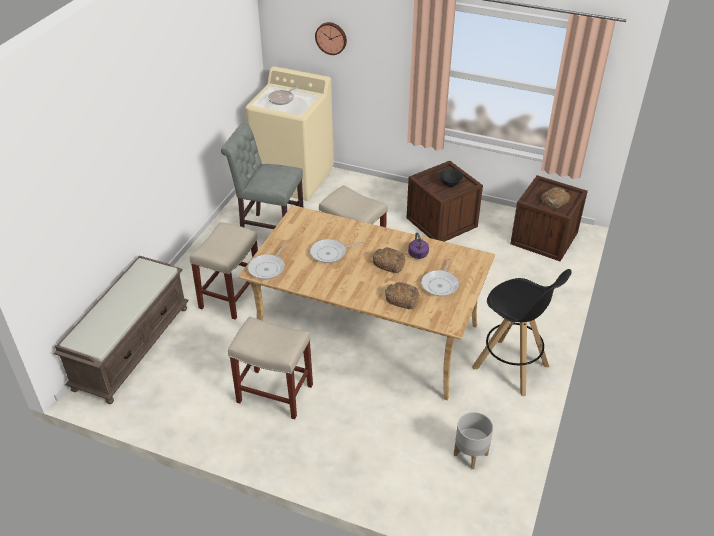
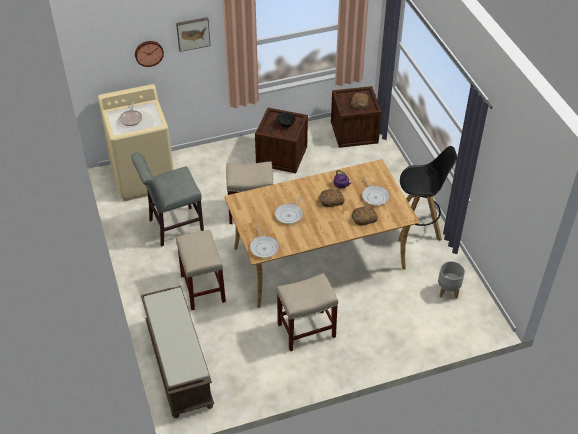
camera: 40 degrees left, 5 degrees up
(382, 32) = (193, 33): none -> picture

